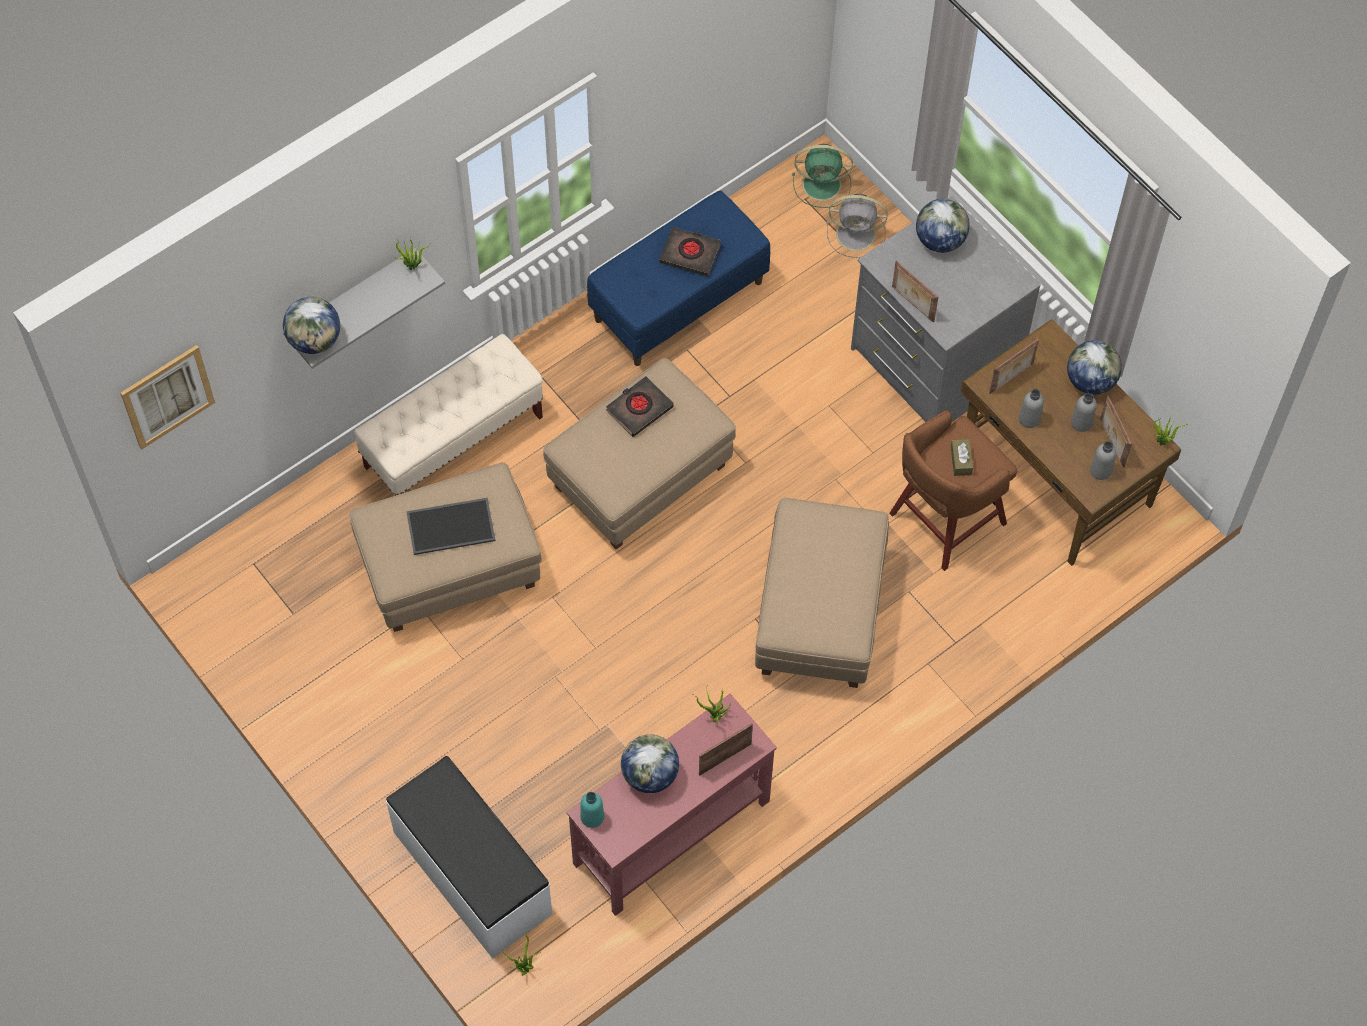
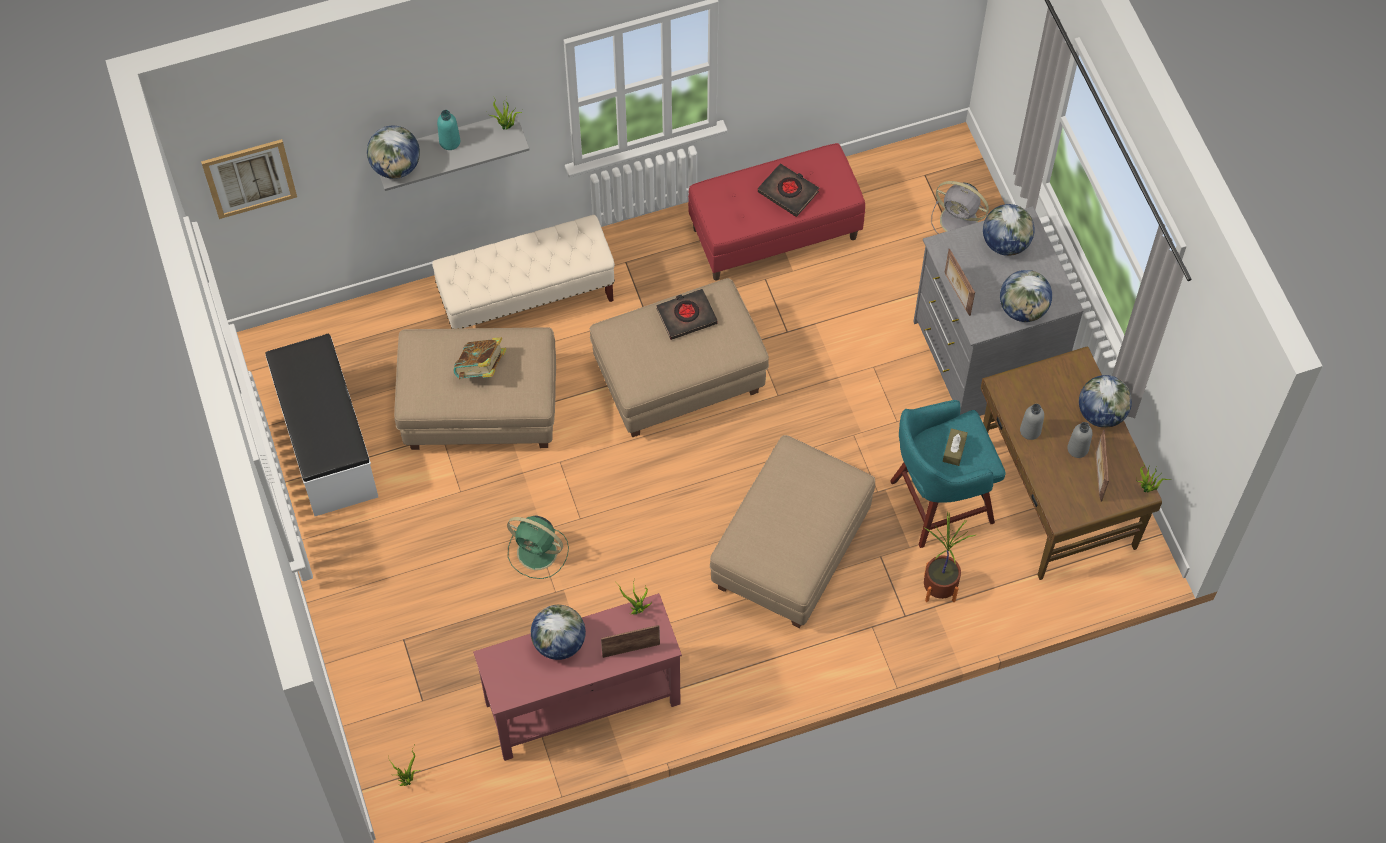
camera: 20 degrees right, 0 degrees up
(451, 525) = (481, 369): tray -> book
(471, 874) = (394, 682): white bench -> white bench (326, 444)
(592, 817) = (494, 663): turquoise bottle -> turquoise bottle (449, 141)
(678, 300) = (775, 232): blue bench -> red bench
(823, 185) = (946, 167): green fan -> green fan (539, 552)
(944, 520) = (938, 502): brown stool -> turquoise stool
(978, 605) = (939, 588): none -> potted plant
(982, 300) = (1023, 309): none -> globe
(1011, 379) = (1028, 389): picture frame -> none
(1100, 470) = (1078, 498): grey bottle -> none

